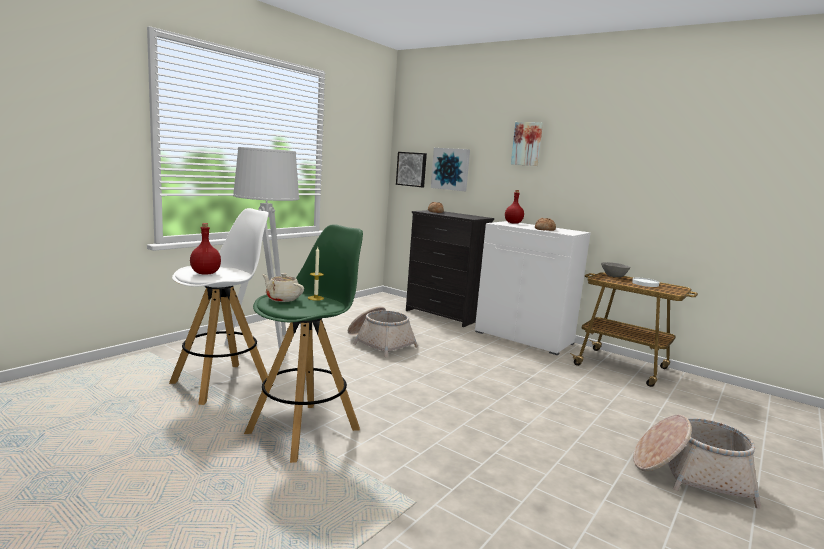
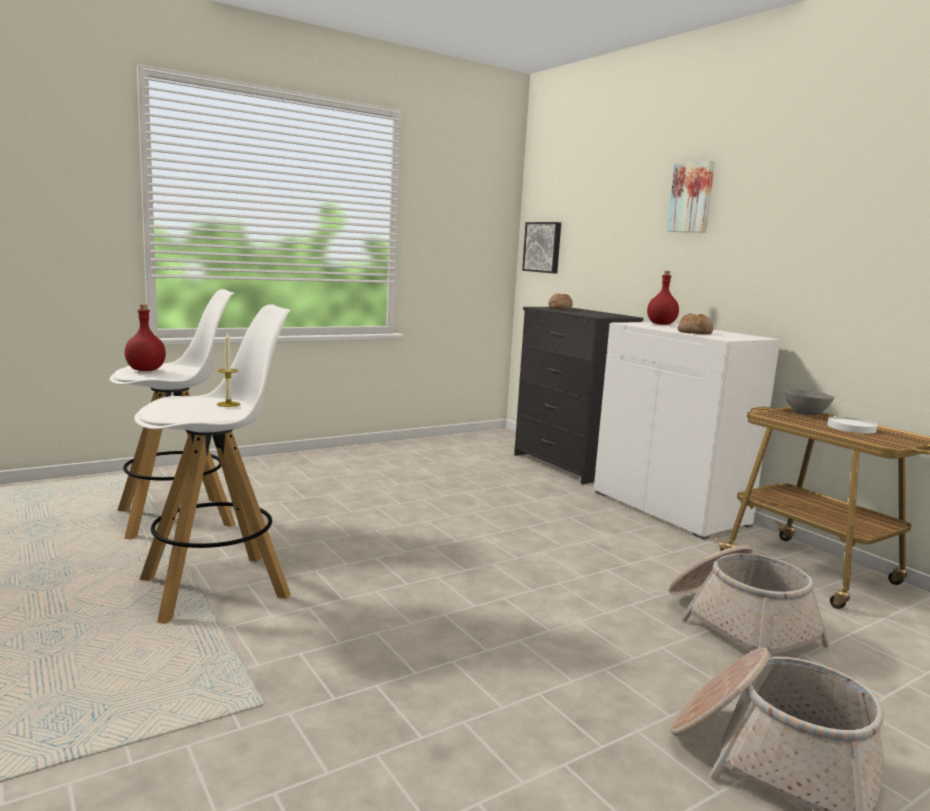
camera: 20 degrees right, 0 degrees up
(264, 344) = (276, 479): grey floor lamp -> none
(282, 299) = (179, 401): beige teapot -> none
(304, 430) = (217, 587): green stool -> white stool
(379, 343) = (431, 493): basket -> basket (738, 624)
(450, 169) = (590, 244): picture -> none

